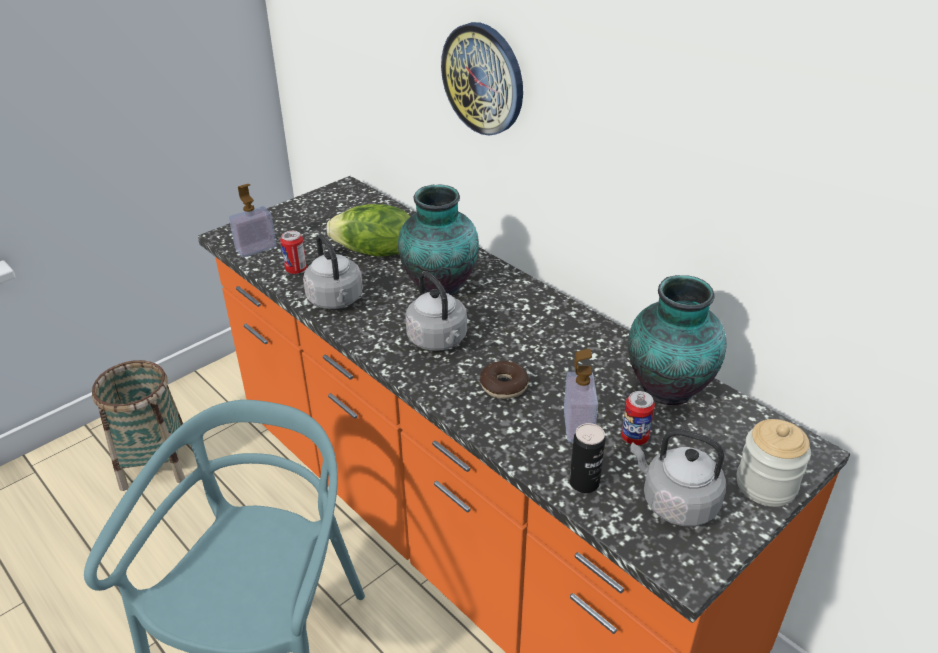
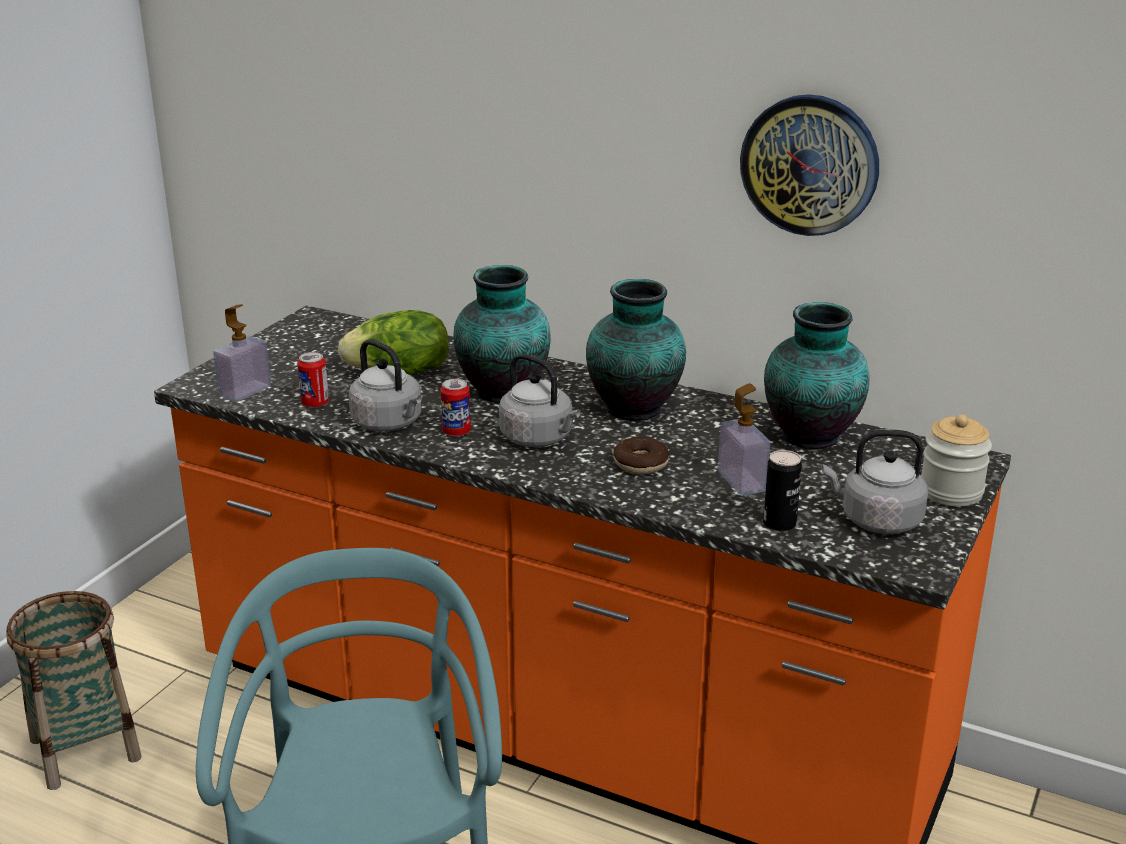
camera: 20 degrees left, 10 degrees down
(483, 79) = (516, 144): wall clock -> wall clock (810, 165)
(534, 326) = (636, 410): none -> vase
(634, 437) = (804, 480): can -> can (456, 432)

